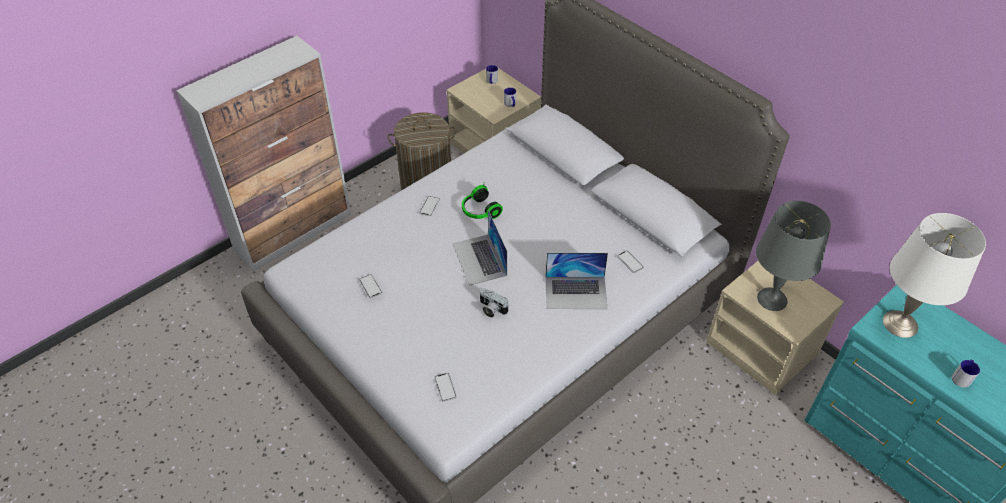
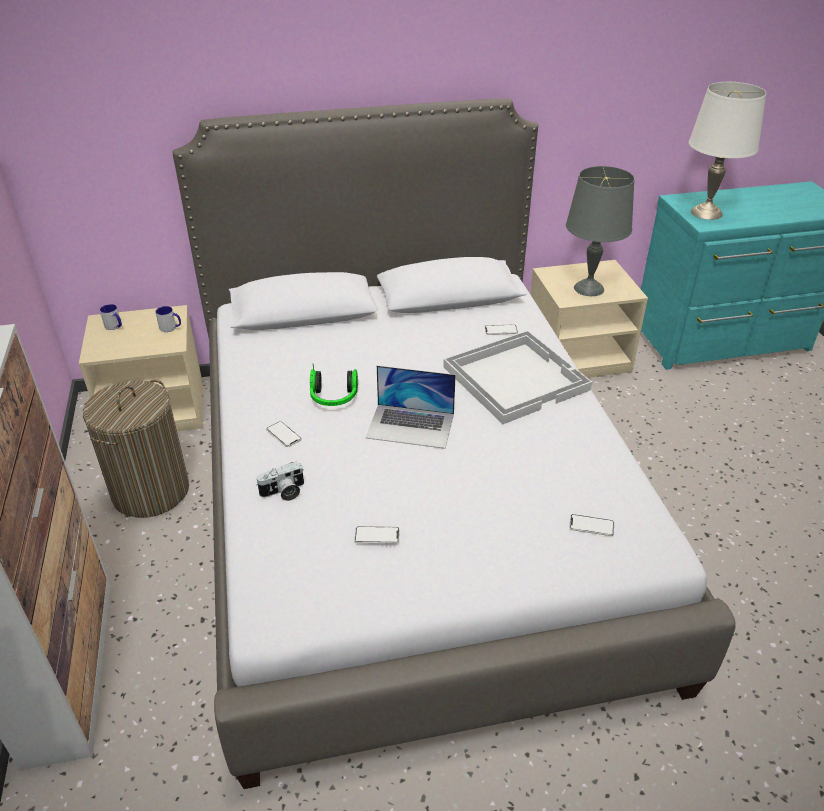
camera: 60 degrees left, 10 degrees down
(491, 309) = (494, 445): camera -> camera (283, 492)
(576, 292) = (515, 377): laptop -> white tray
(962, 377) = (773, 212): mug -> none

